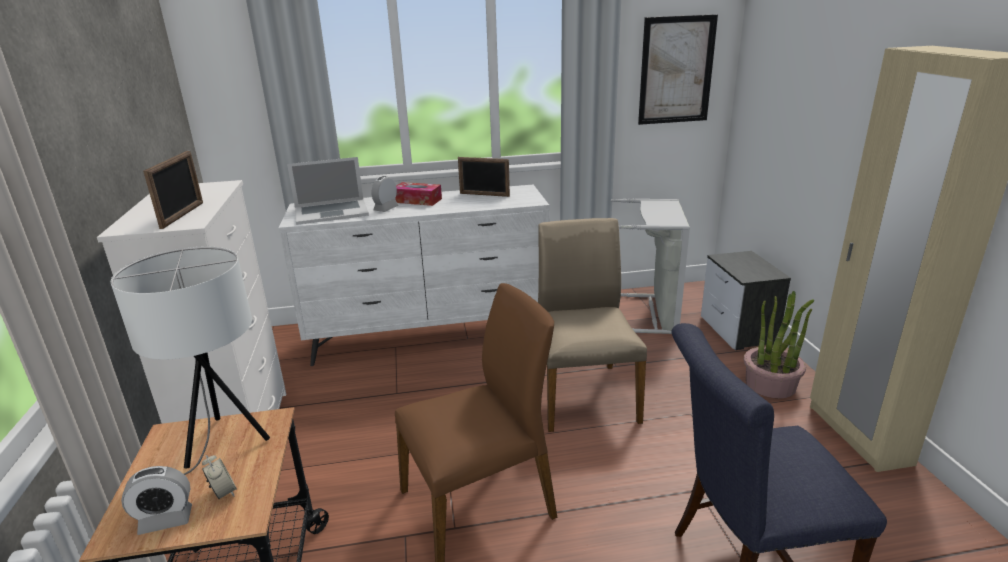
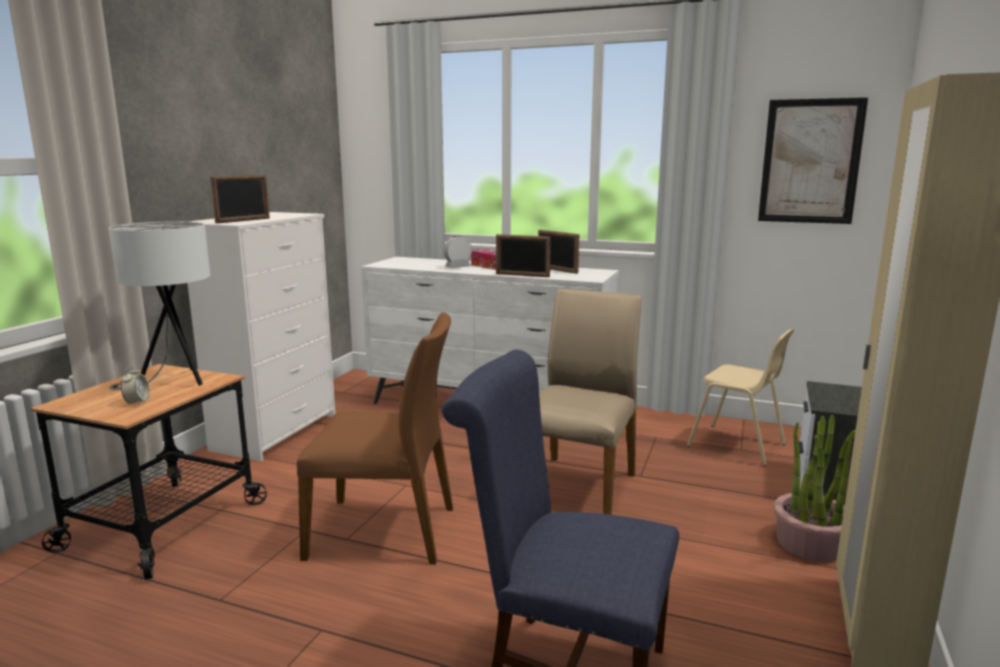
camera: 30 degrees right, 10 degrees down
(166, 520) = (91, 405): alarm clock -> none
(331, 212) = (414, 263): laptop -> none
(467, 209) = (522, 275): none -> picture frame
(651, 314) = (737, 445): grey laundry basket -> beige chair

